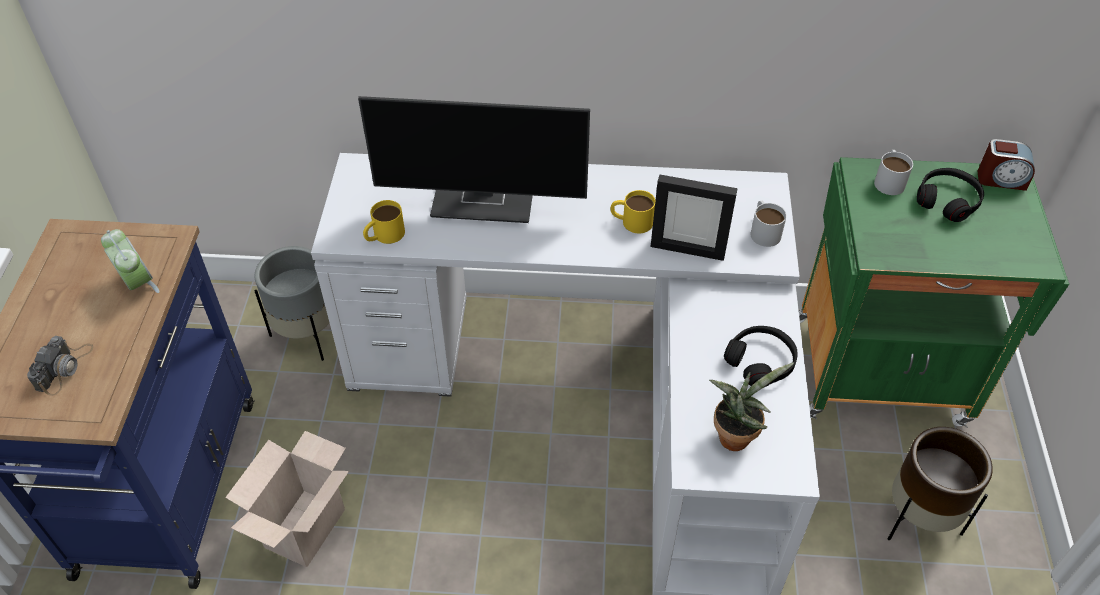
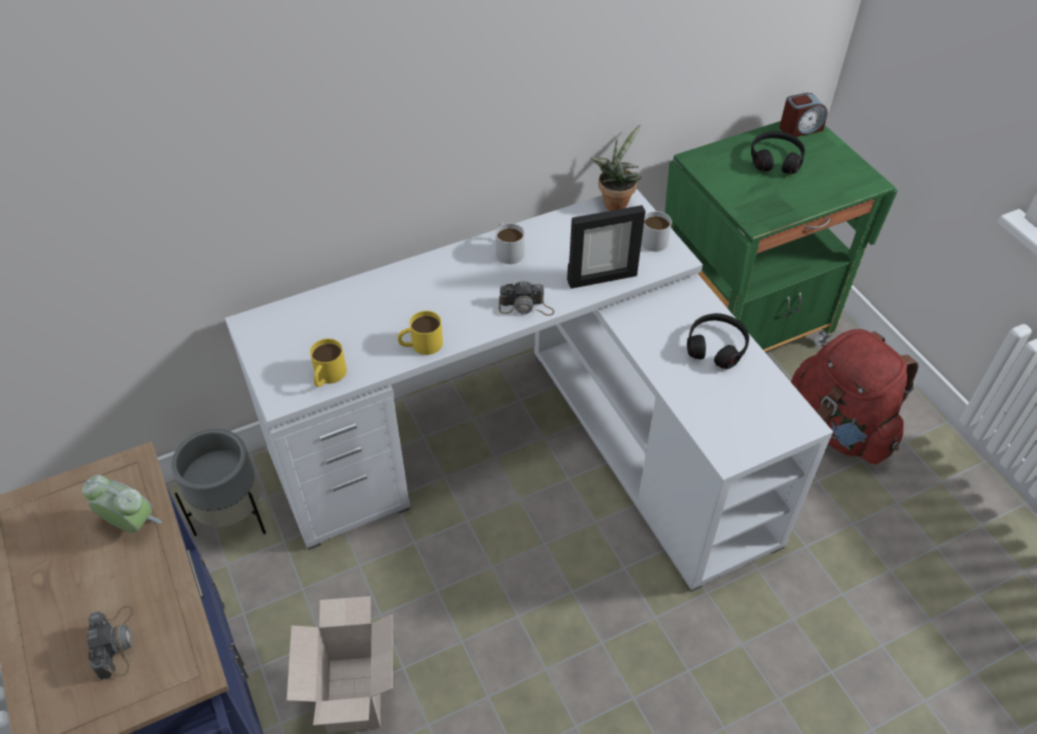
camera: 30 degrees left, 0 degrees up
(486, 199) = (399, 305): monitor -> none
(596, 246) = (526, 307): none -> camera
(631, 221) = (539, 273): yellow mug -> yellow mug (420, 344)
(736, 435) = (740, 413): potted plant -> potted plant (615, 201)
(889, 180) = (723, 159): white mug -> white mug (507, 250)
(919, 518) = (839, 428): brown planter -> red backpack

